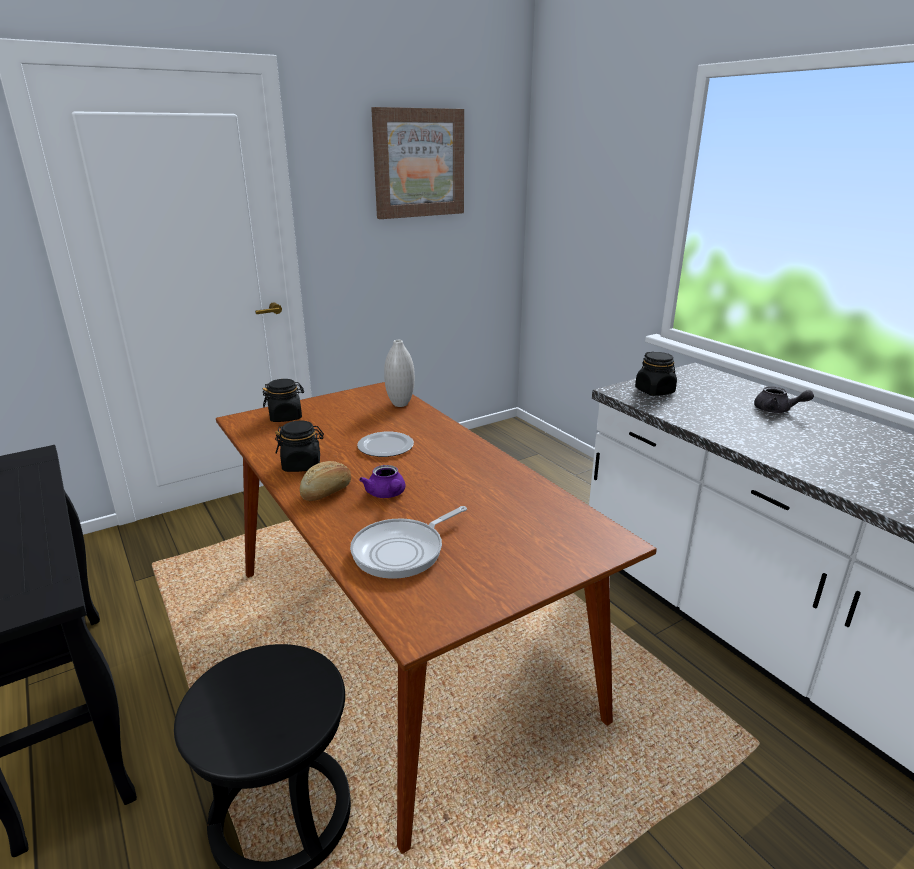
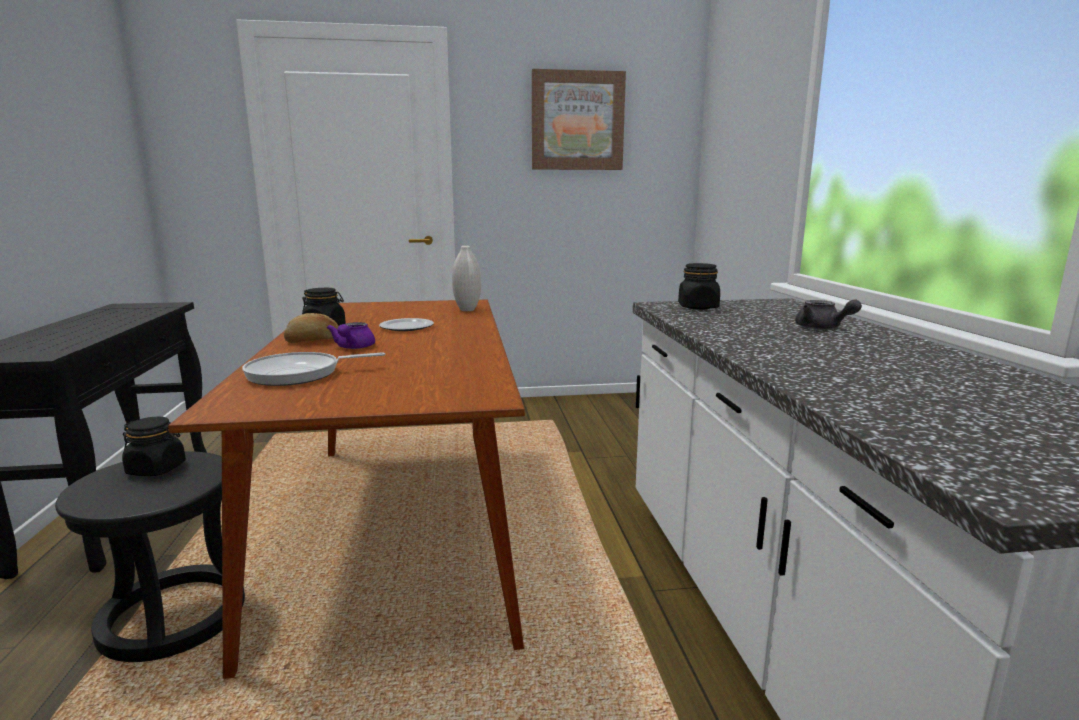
camera: 25 degrees right, 10 degrees down
(286, 417) = (365, 307): black jar -> black jar (157, 469)

